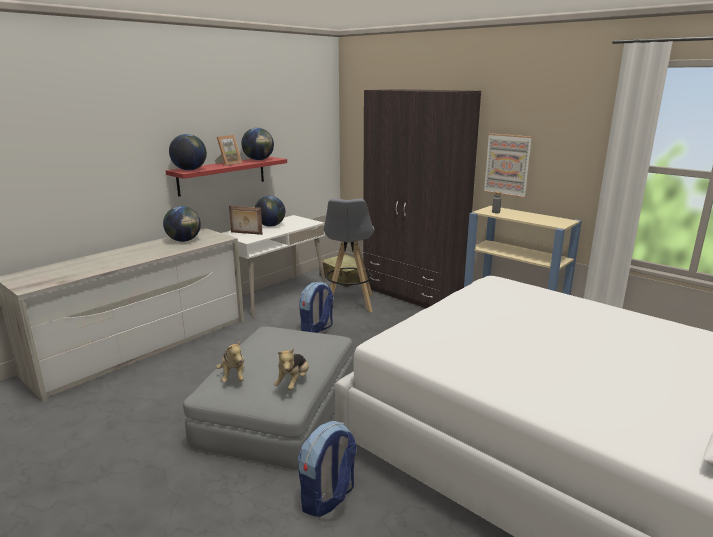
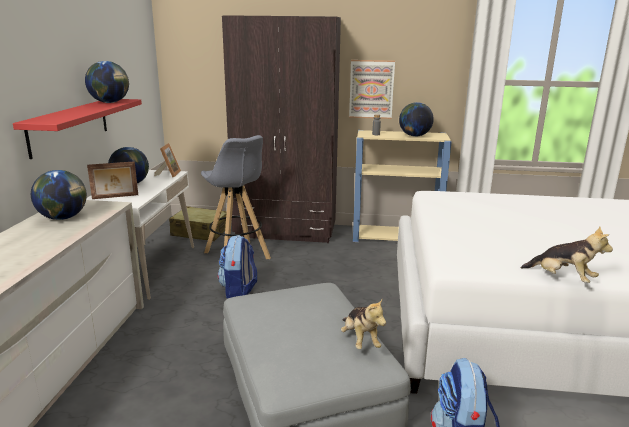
camera: 35 degrees left, 0 degrees up
(189, 170) = (51, 119): globe -> globe (414, 136)
(228, 164) = (83, 109): picture frame -> picture frame (169, 174)
(233, 376) = (288, 359): plush toy -> plush toy (562, 278)

